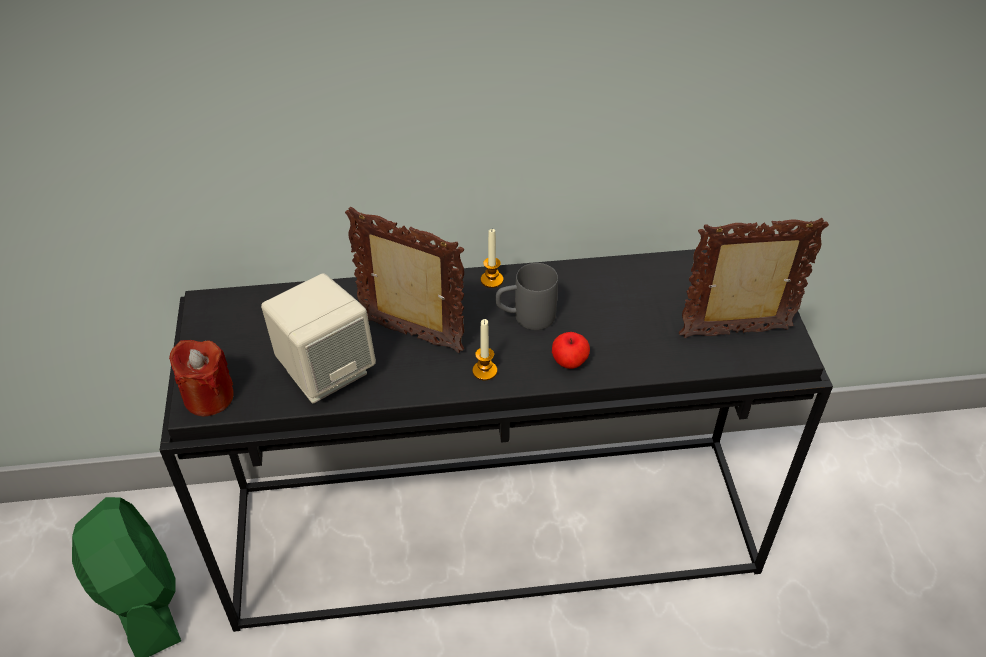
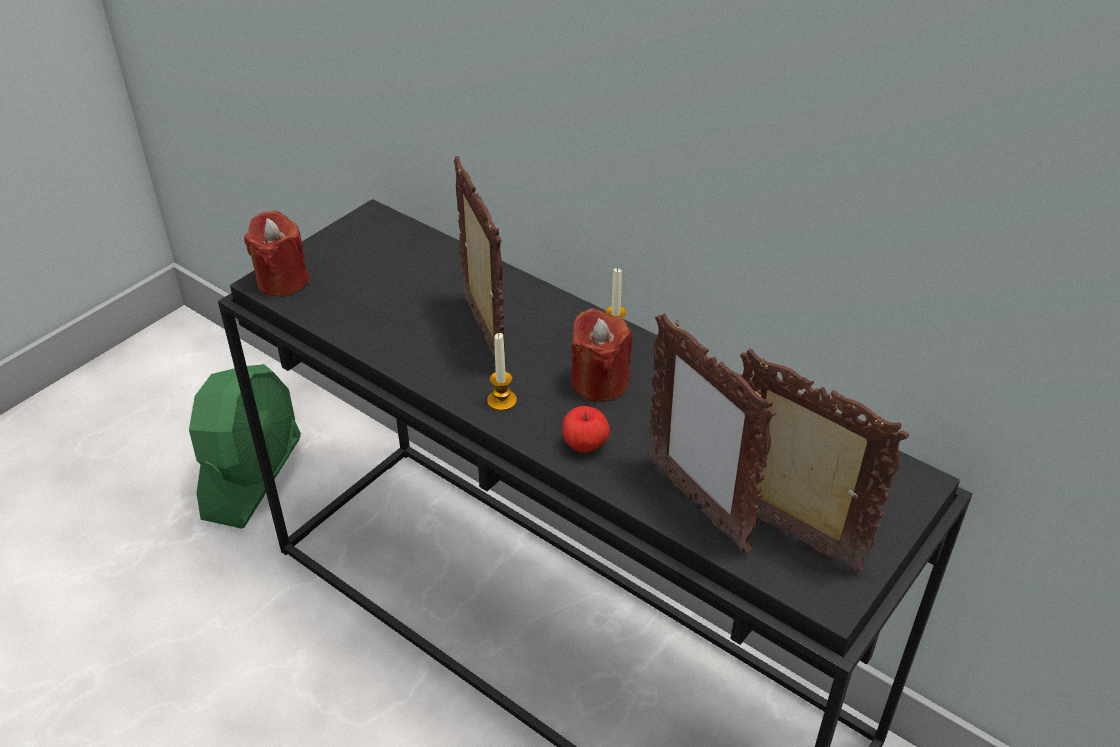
camera: 45 degrees right, 5 degrees down
(325, 371) = (383, 317): beige speaker -> none
(525, 317) = (599, 383): grey mug -> red candle
(671, 351) = (696, 504): none -> picture frame

